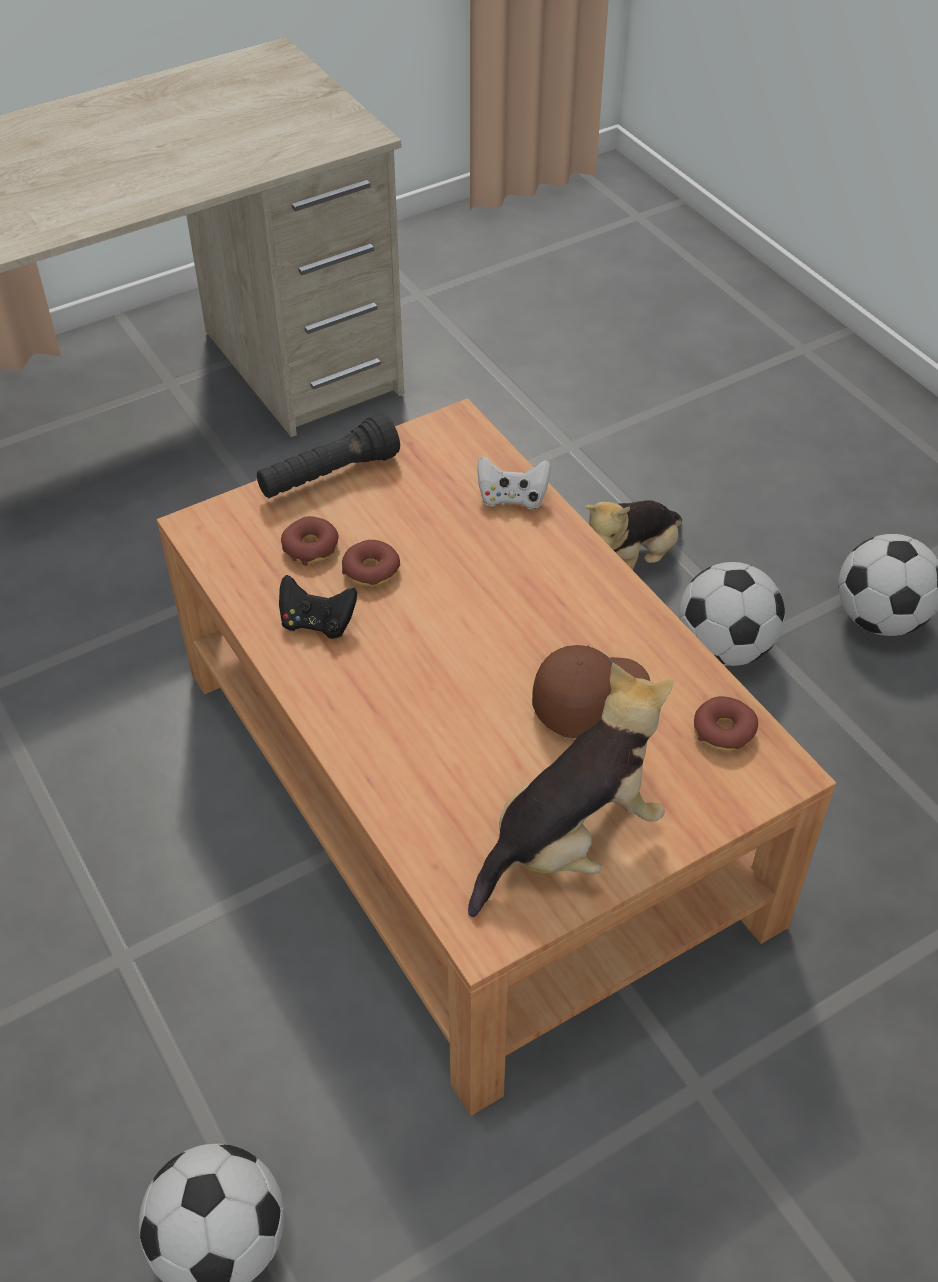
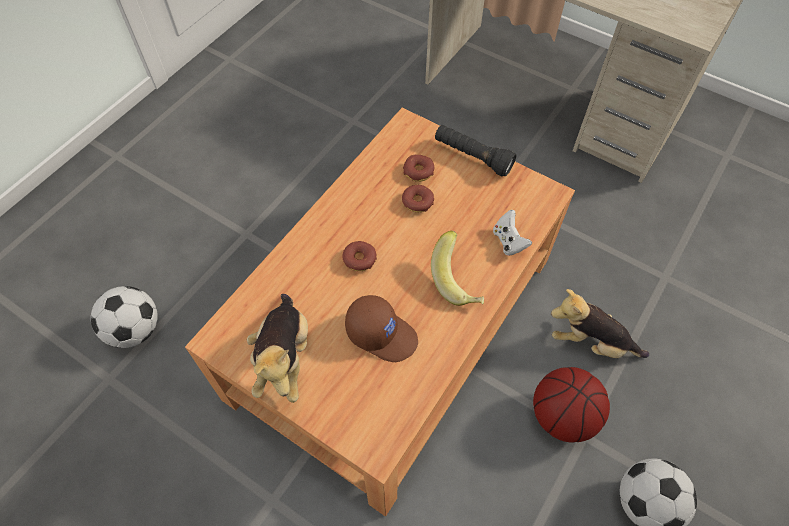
camera: 65 degrees right, 10 degrees up
(317, 623) = (370, 195): black game controller -> none
(547, 577) = (458, 280): none -> banana
(571, 840) = (284, 358): plush toy -> plush toy turned 60 degrees clockwise
(723, 731) = (392, 409): donut -> donut (359, 259)
(724, 648) = (562, 416): football -> basketball

